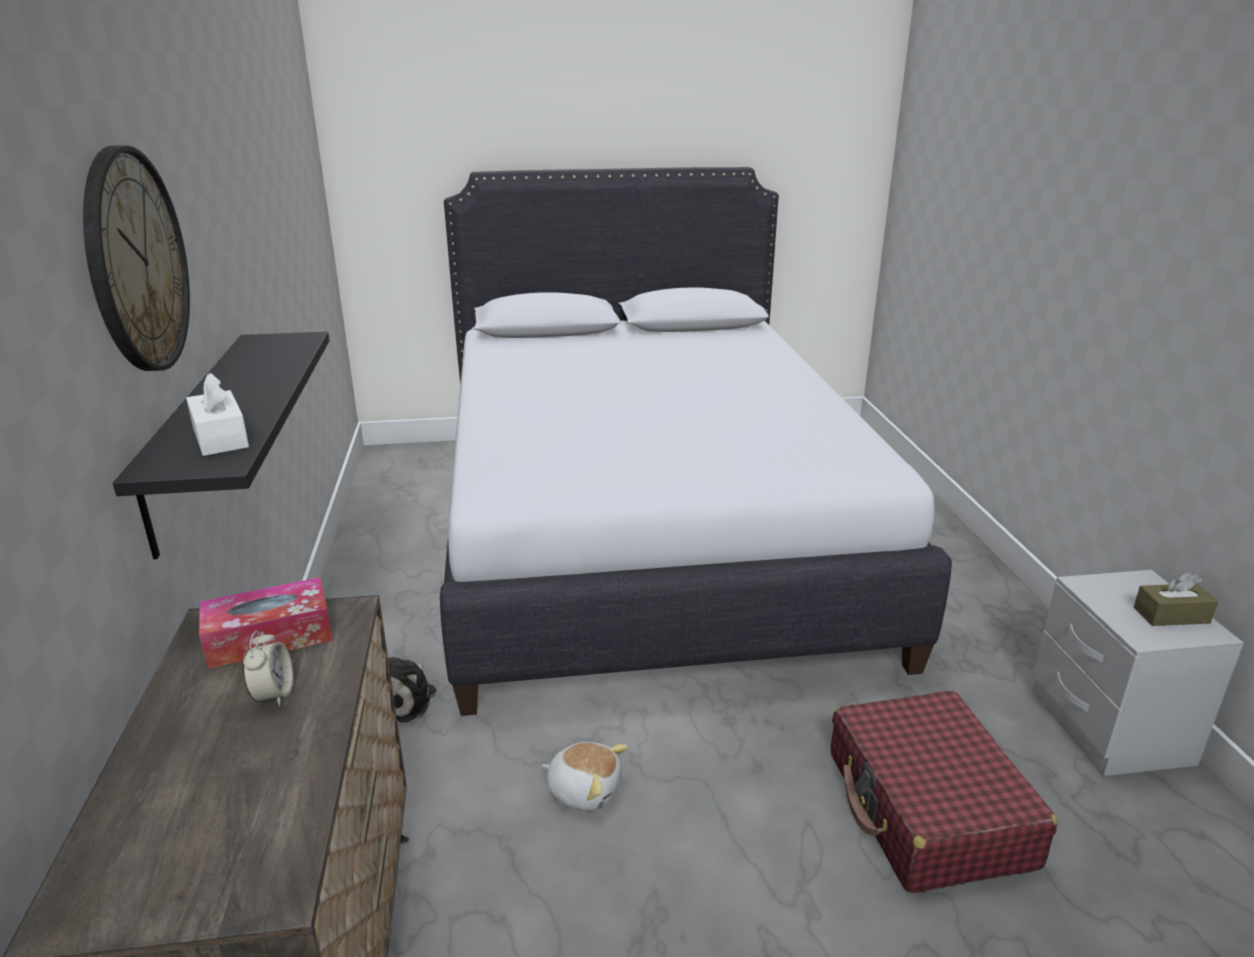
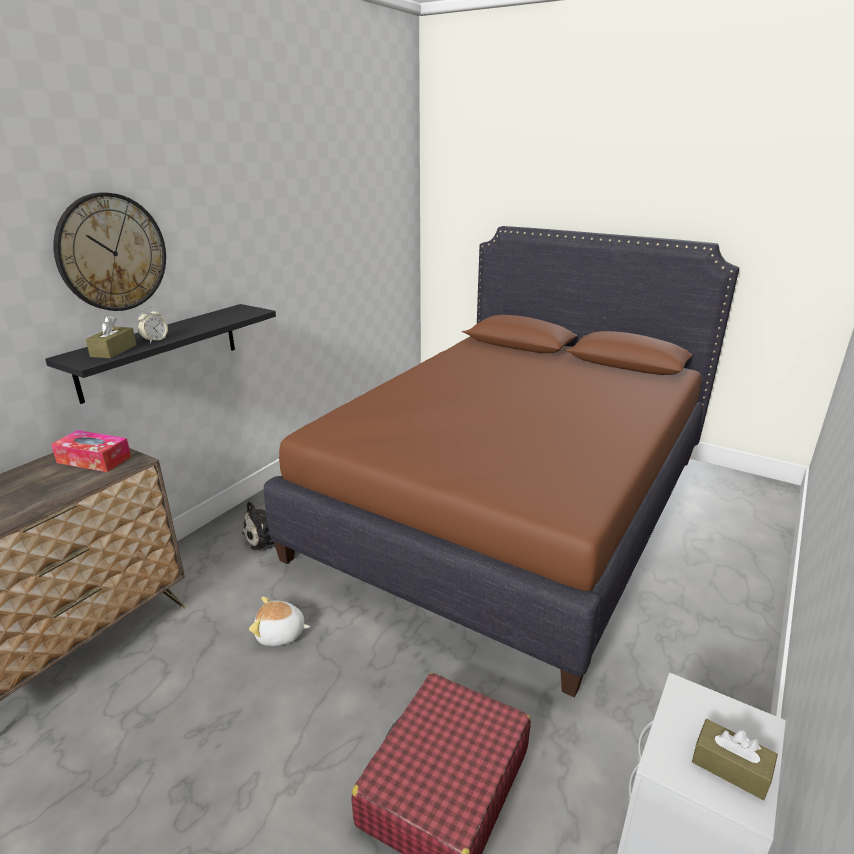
camera: 40 degrees right, 0 degrees up
(220, 438) = (114, 351): white tissue box -> brown tissue box
(273, 694) = (51, 485): alarm clock -> alarm clock (155, 340)
(584, 789) = (280, 634): plush toy -> plush toy turned 120 degrees clockwise
(645, 531) = (510, 503): white bed -> brown bed

